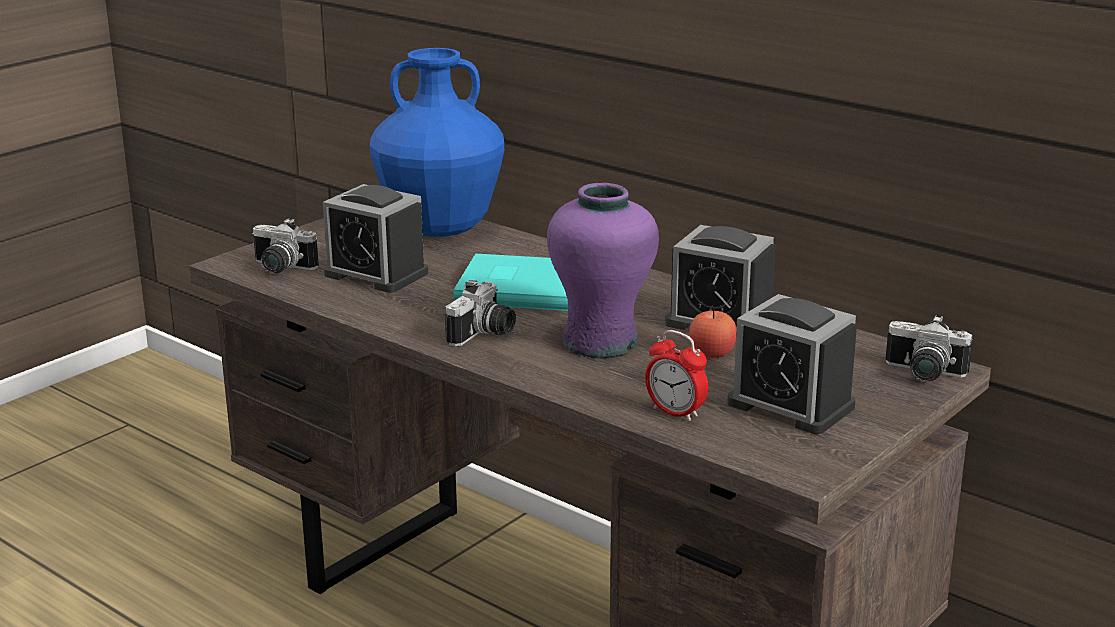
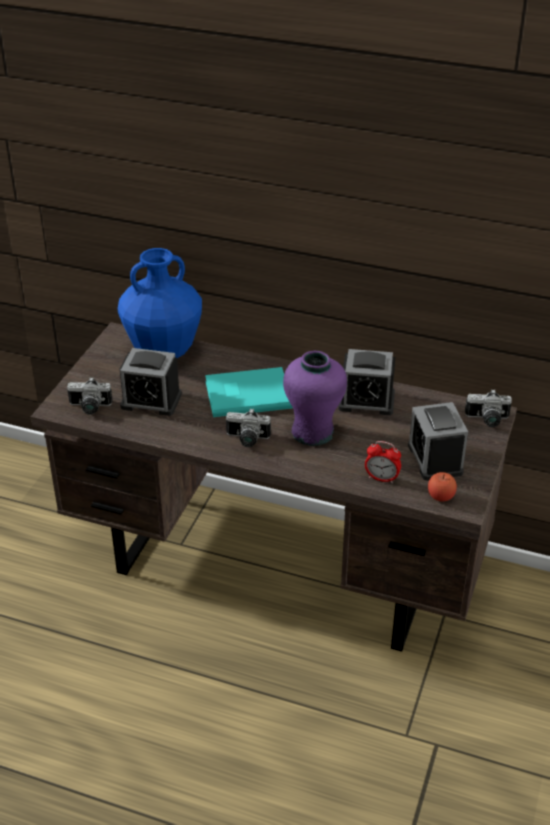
camera: 20 degrees left, 15 degrees up
(485, 335) = (247, 440): camera -> camera turned 90 degrees clockwise
(712, 353) = (375, 428): apple -> apple (441, 496)
(790, 405) = (435, 459): alarm clock -> alarm clock turned 60 degrees clockwise

